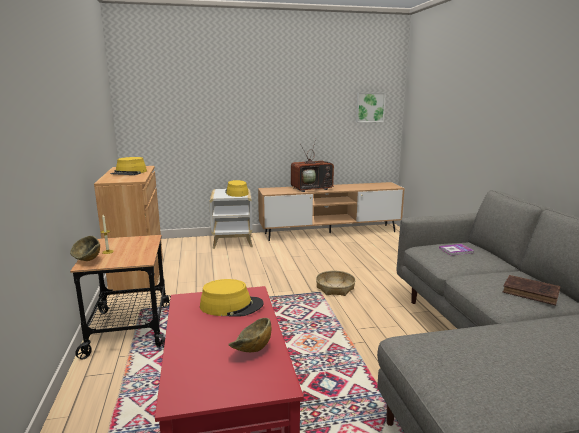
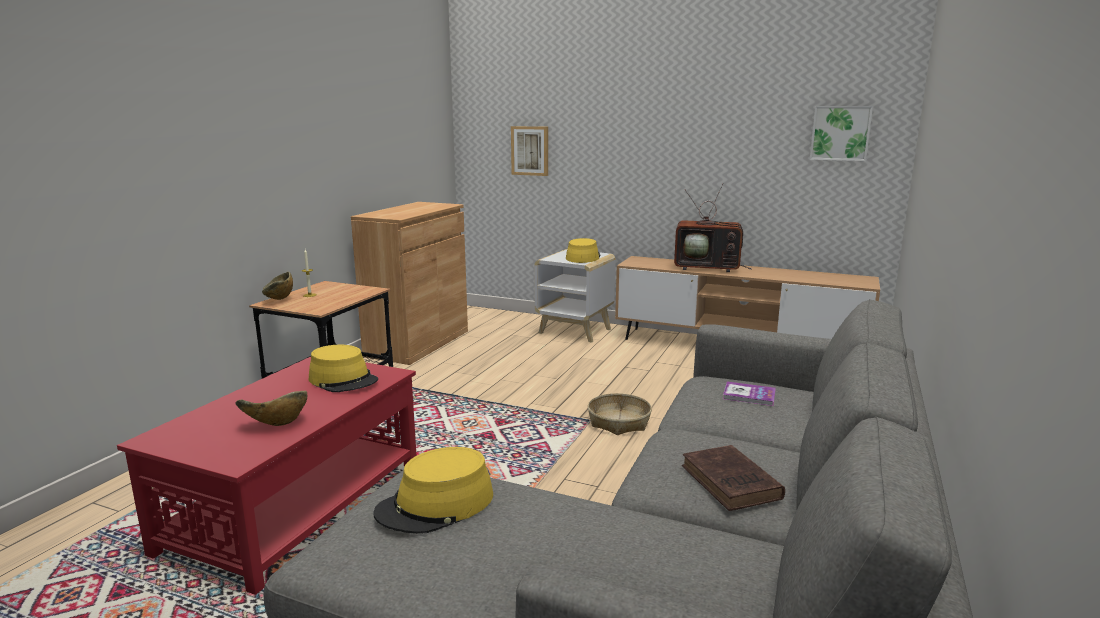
camera: 35 degrees right, 0 degrees up
(129, 173) = (413, 209): yellow hat -> yellow hat (436, 505)
(180, 124) = (530, 150): none -> picture

